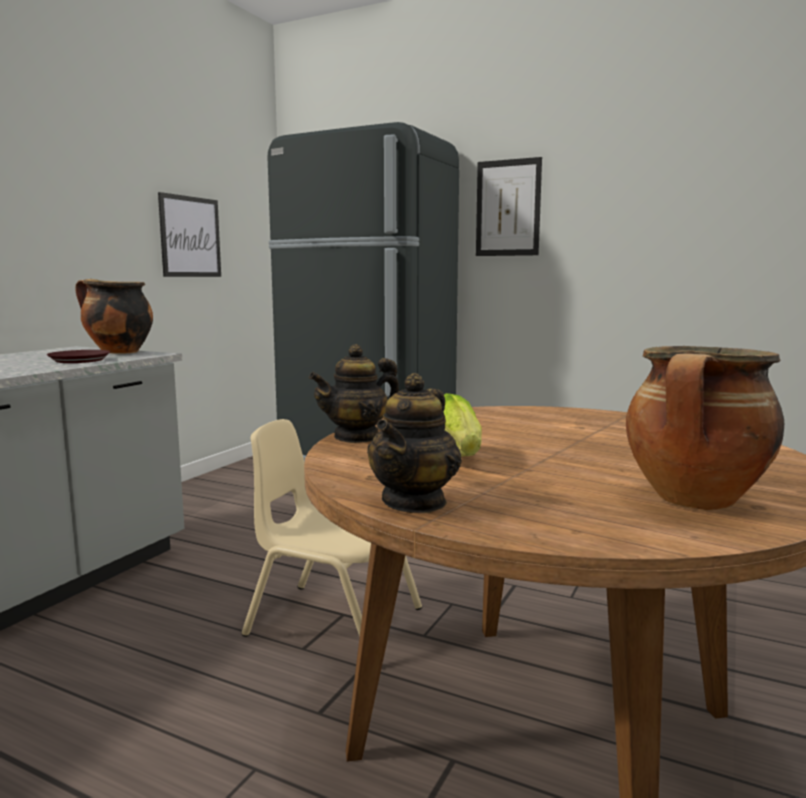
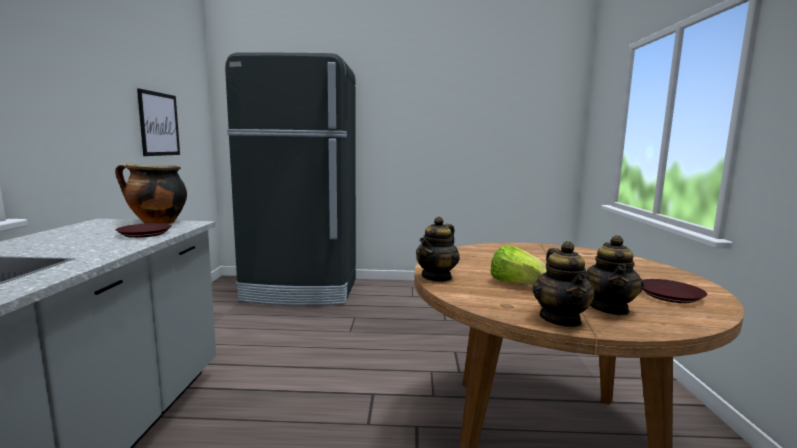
camera: 25 degrees left, 0 degrees up
(333, 622) = (371, 400): beige chair -> none
(508, 208) = (387, 113): picture -> none
(530, 501) = (609, 308): none -> teapot
(696, 501) = (670, 296): cooking pot -> brown plate

